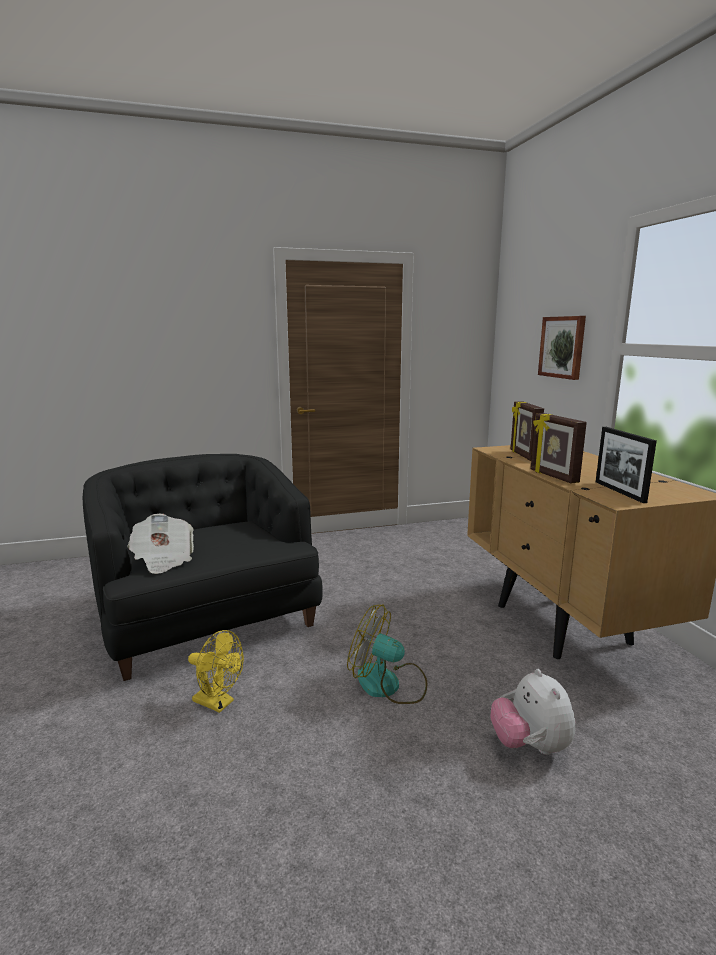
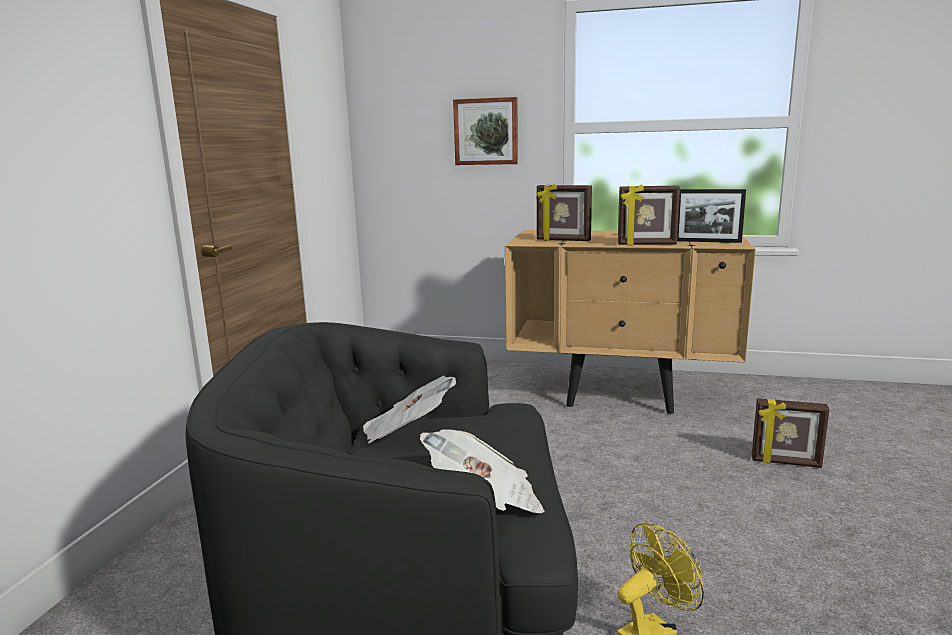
camera: 60 degrees left, 0 degrees up
(235, 528) = (407, 432): none -> newspaper
(388, 684) = (671, 500): fan -> none
(530, 746) = (786, 463): plush toy -> picture frame

